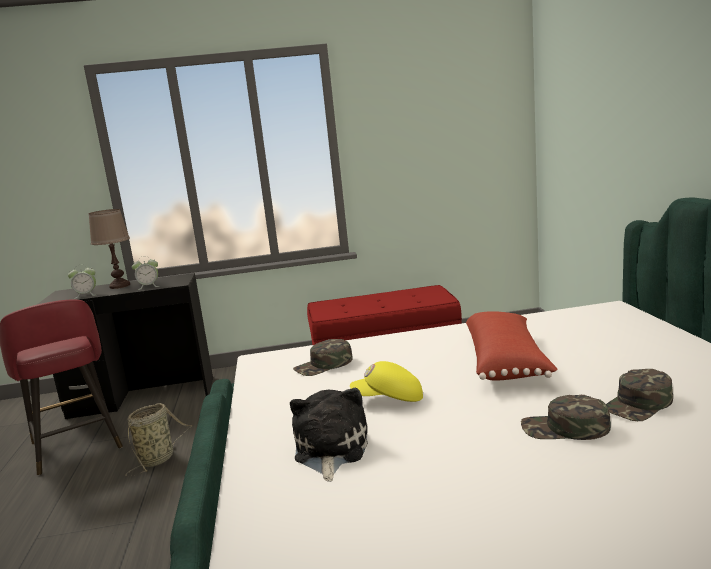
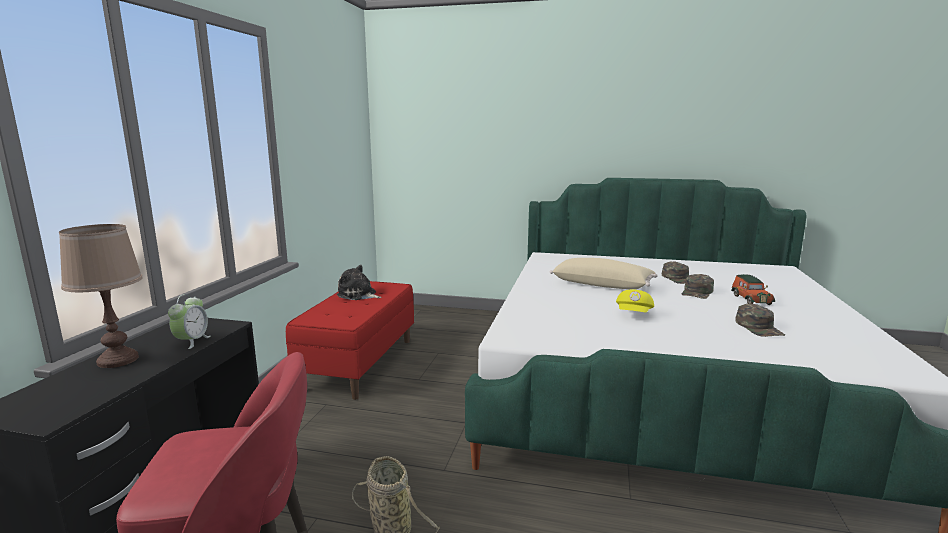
camera: 70 degrees left, 0 degrees up
(86, 295) = (110, 386): alarm clock -> none
(324, 365) = (550, 321): green cap -> green cap (759, 327)
(329, 450) = (701, 337): plush toy -> plush toy (358, 295)
(506, 362) = (602, 285): red pillow -> beige pillow
(590, 480) = (750, 299): none -> toy car

